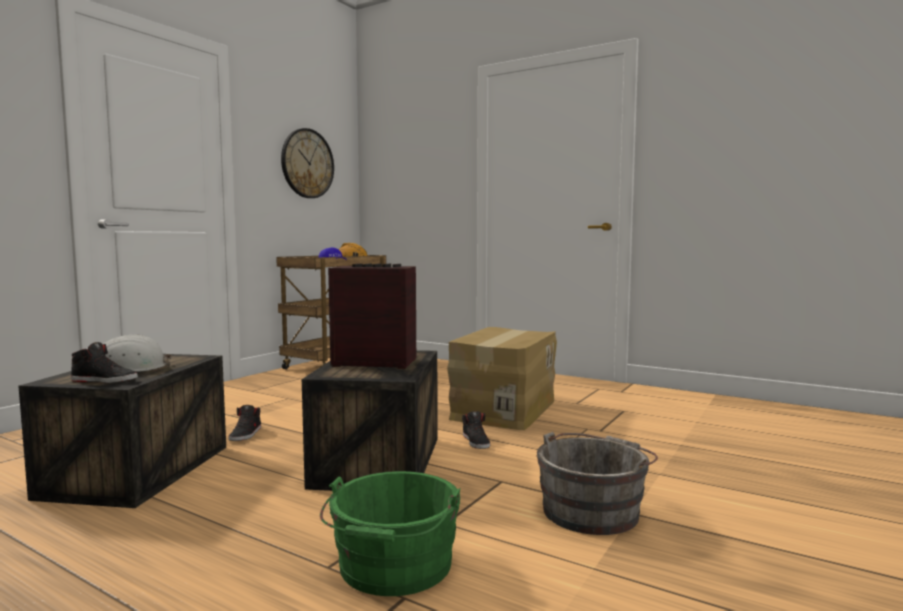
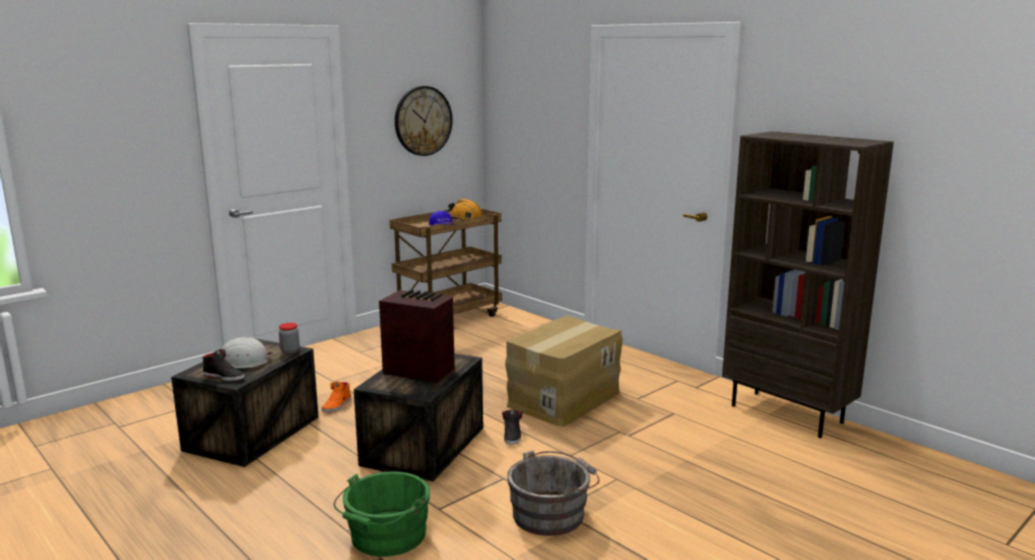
camera: 15 degrees right, 10 degrees up
(192, 358) = (290, 351): none -> jar
(246, 434) = (337, 405): black shoe -> orange shoe
(726, 402) = (788, 414): none -> brown bookcase

